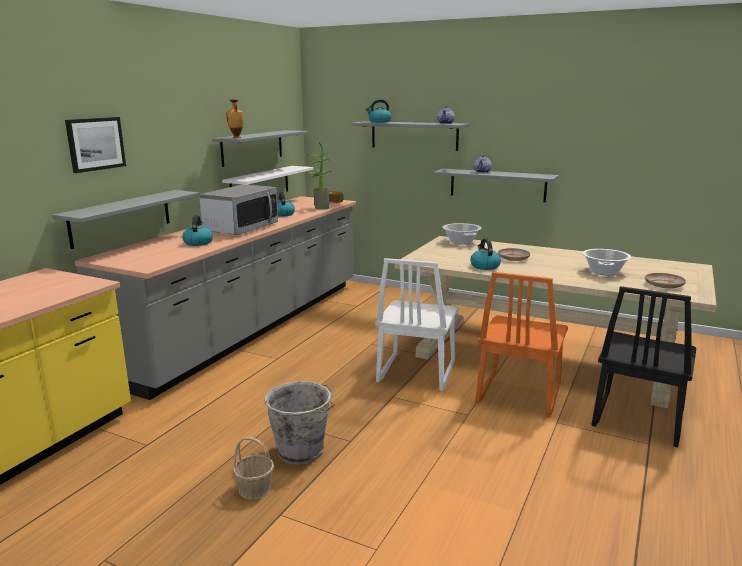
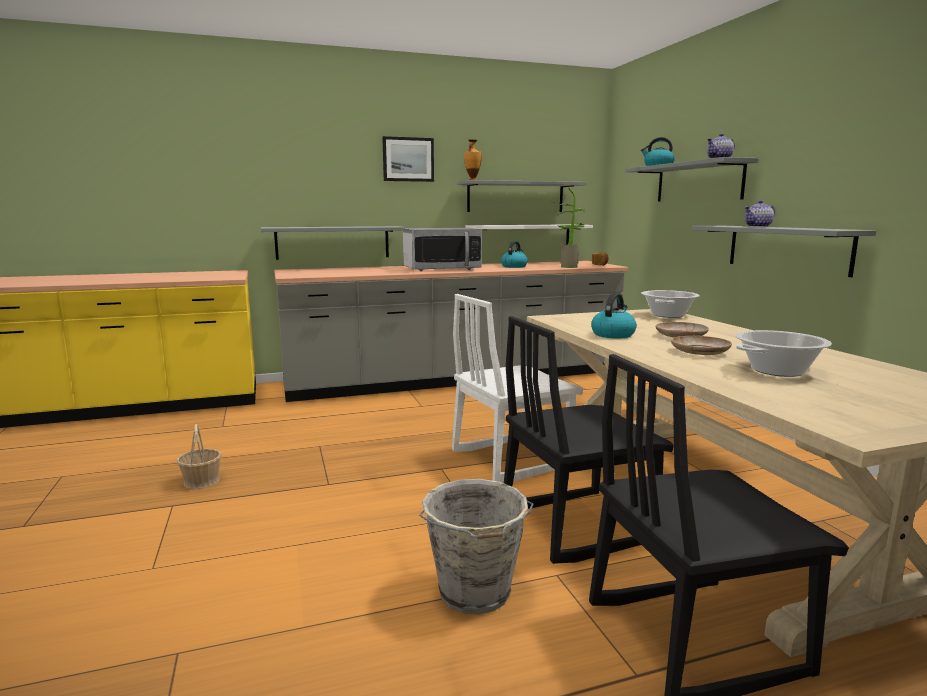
camera: 45 degrees right, 5 degrees down
(95, 144) = (312, 172): picture -> picture (408, 159)
(198, 243) = (376, 271): kettle -> none
(302, 452) = (281, 474): grey bucket -> grey bucket (475, 593)
(517, 394) = (576, 525): orange chair -> black chair
(664, 285) = (839, 405): beige plate -> beige plate (700, 352)

